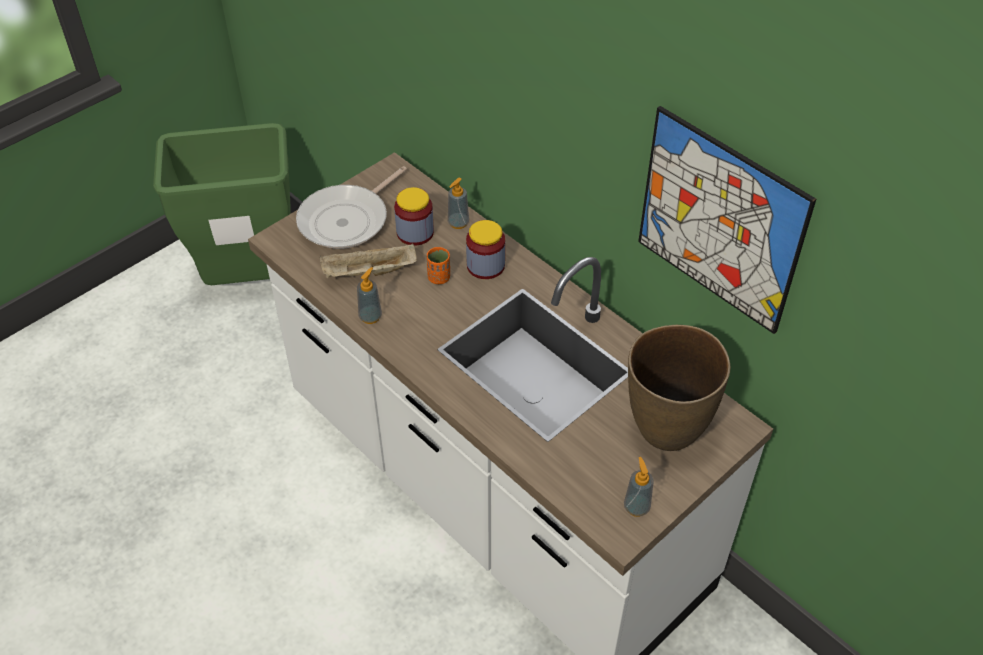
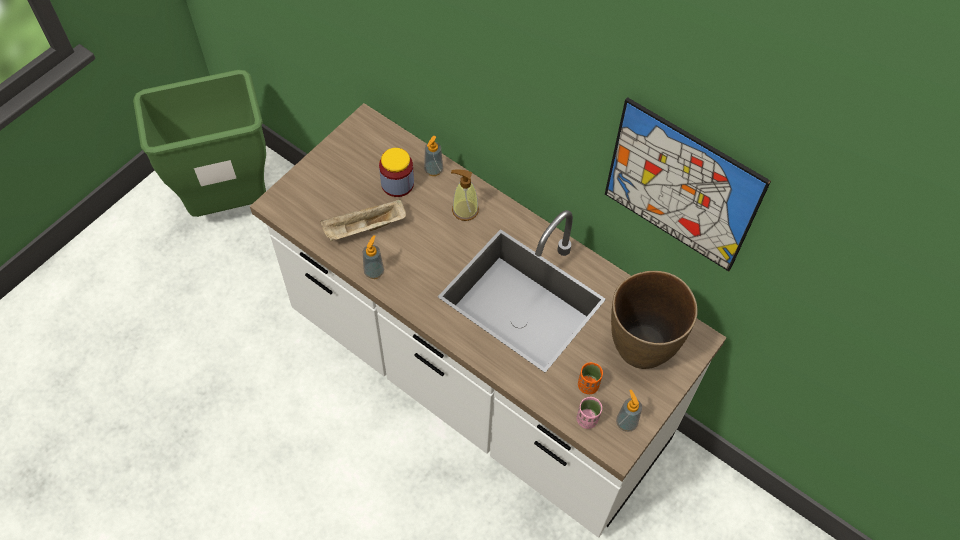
camera: 10 degrees left, 10 degrees up
(347, 220) = (335, 177): frying pan -> none
(439, 278) = (426, 226): orange cup -> orange cup (588, 385)
(485, 266) = (465, 210): jar -> soap dispenser
(589, 498) = (587, 419): none -> pink cup

